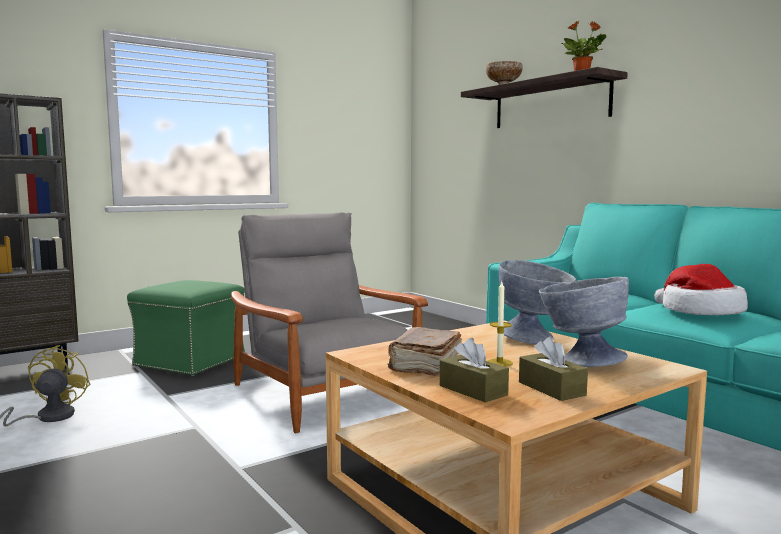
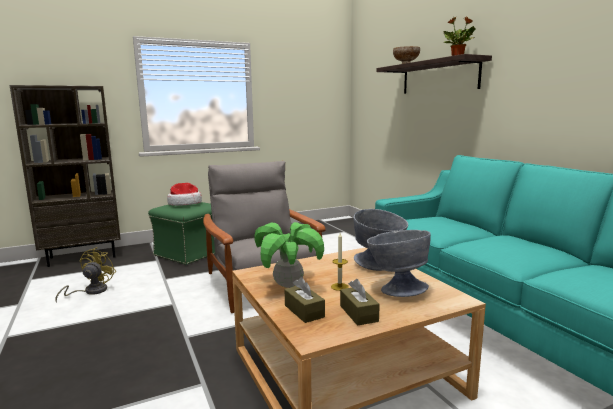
camera: 10 degrees right, 5 degrees up
(424, 364) = (288, 285): brown book -> potted plant
(700, 311) = (512, 248): hat -> hat (184, 203)

